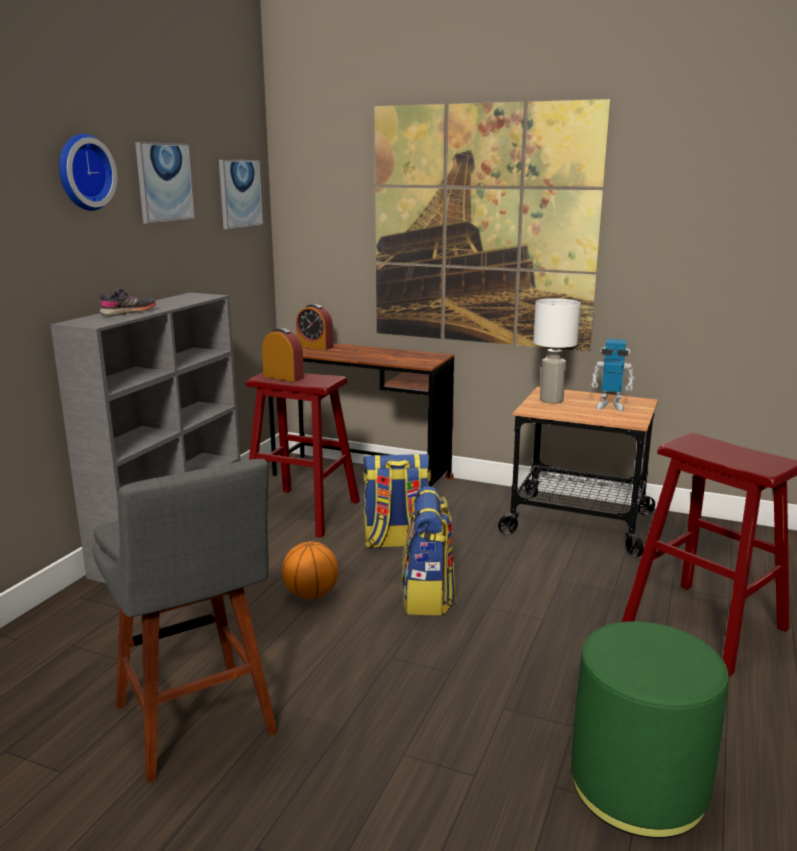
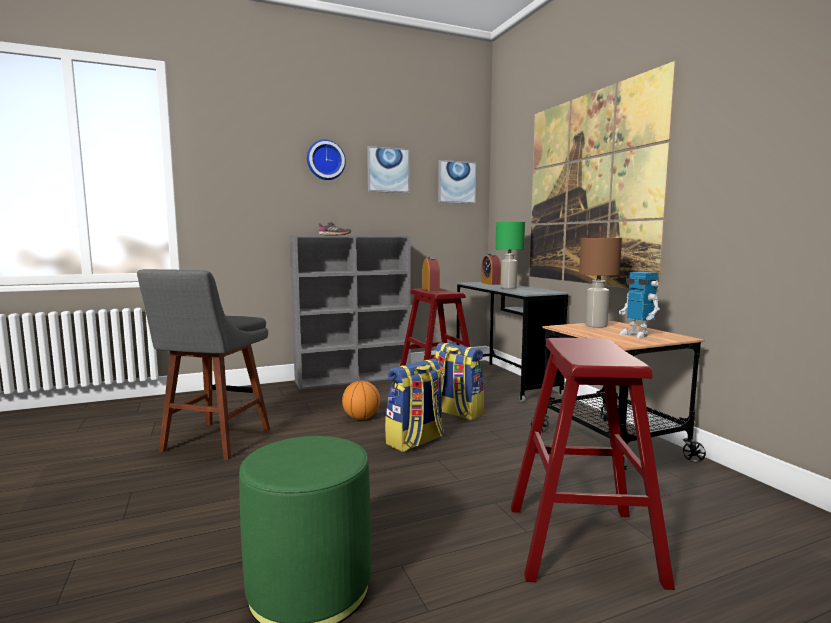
camera: 45 degrees right, 10 degrees down
(361, 477) = (504, 380): brown desk -> grey desk
(370, 355) = (509, 288): none -> green table lamp
(552, 400) = (596, 326): white table lamp -> brown table lamp

